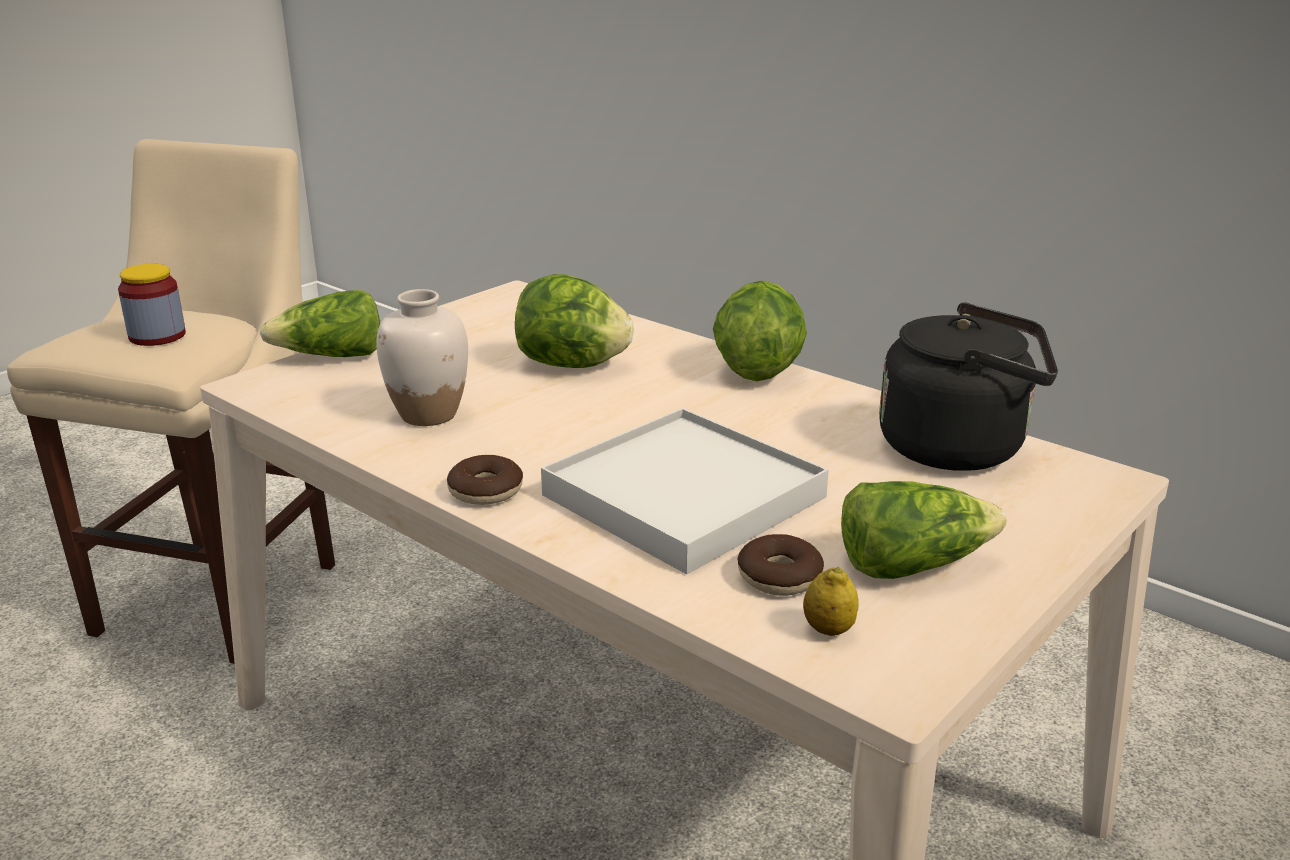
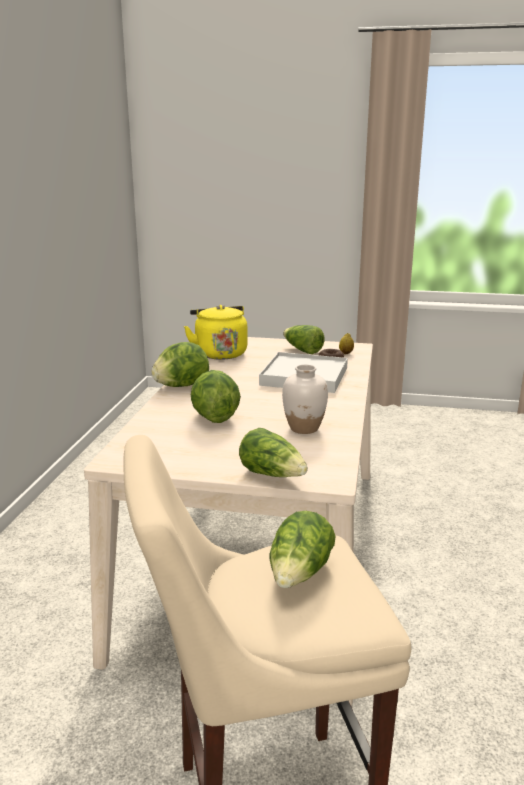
camera: 120 degrees left, 5 degrees down
(157, 336) = (300, 573): jar -> lettuce
(486, 491) = (345, 401): donut -> none
(960, 448) = (219, 353): black kettle -> yellow kettle

